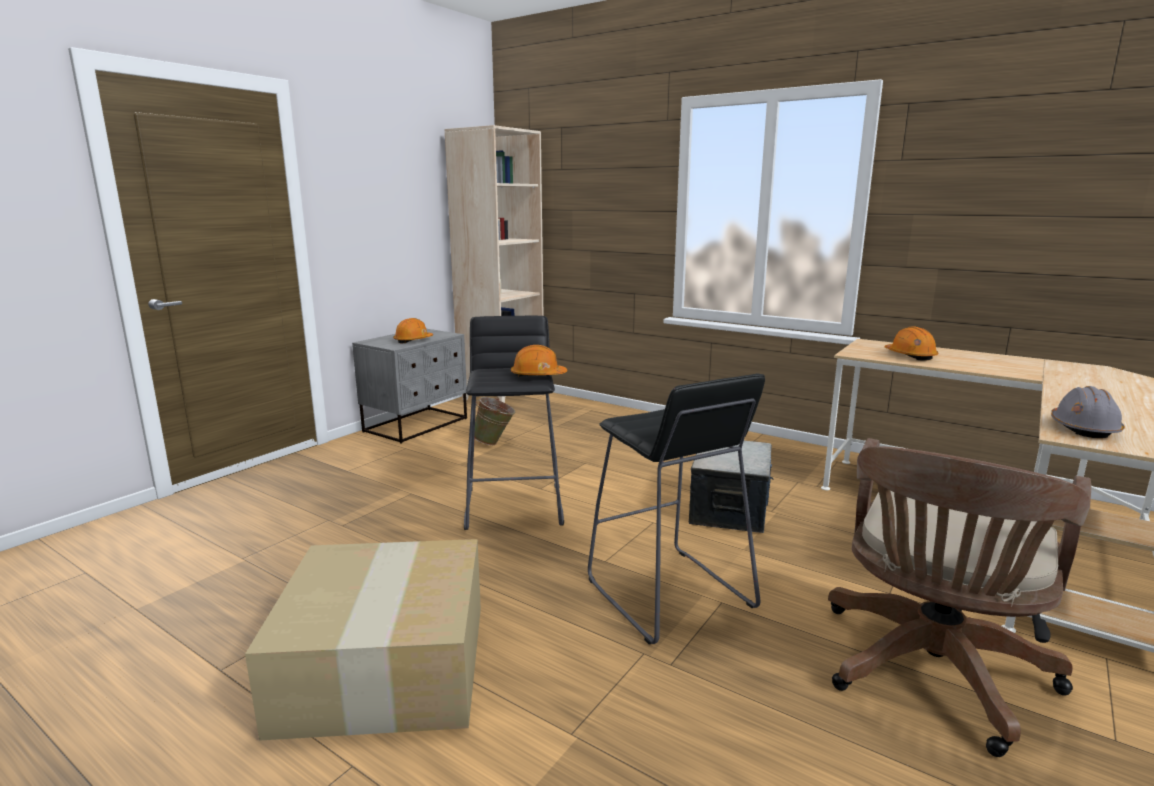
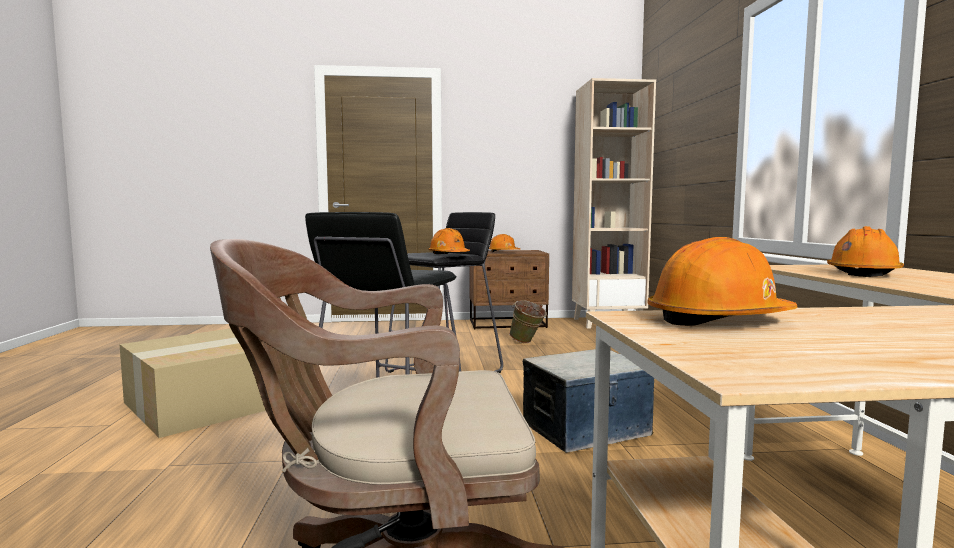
camera: 50 degrees right, 10 degrees down
(417, 425) = (508, 324): grey nightstand -> brown nightstand
(1083, 428) = (718, 320): grey hard hat -> orange hard hat

